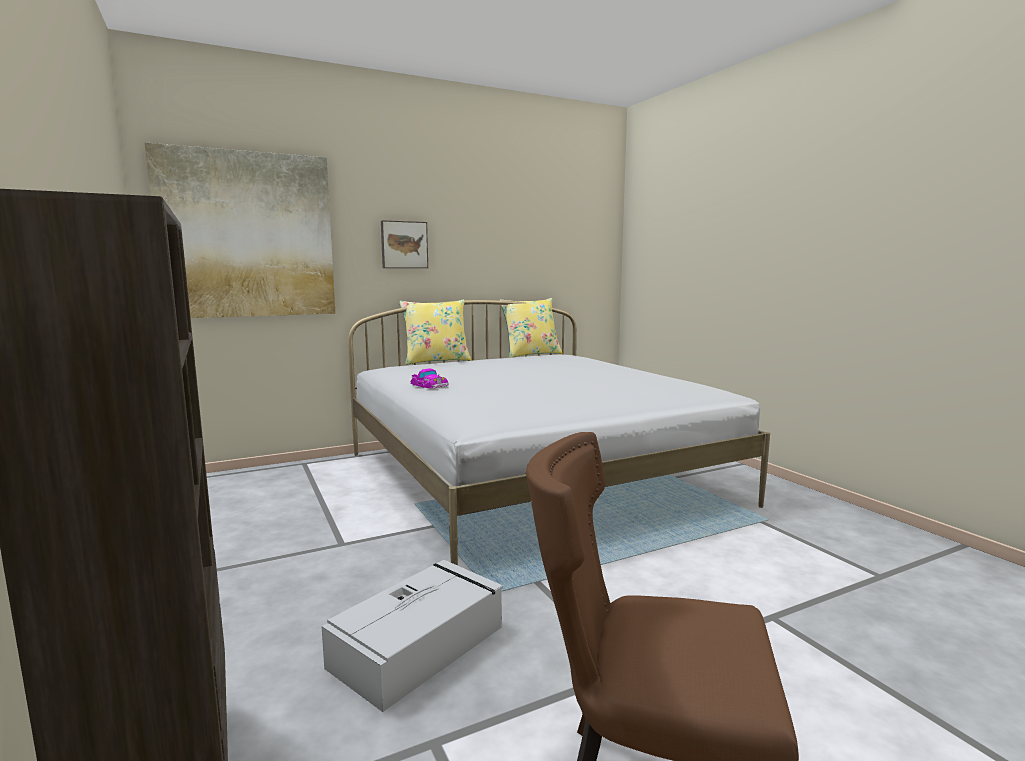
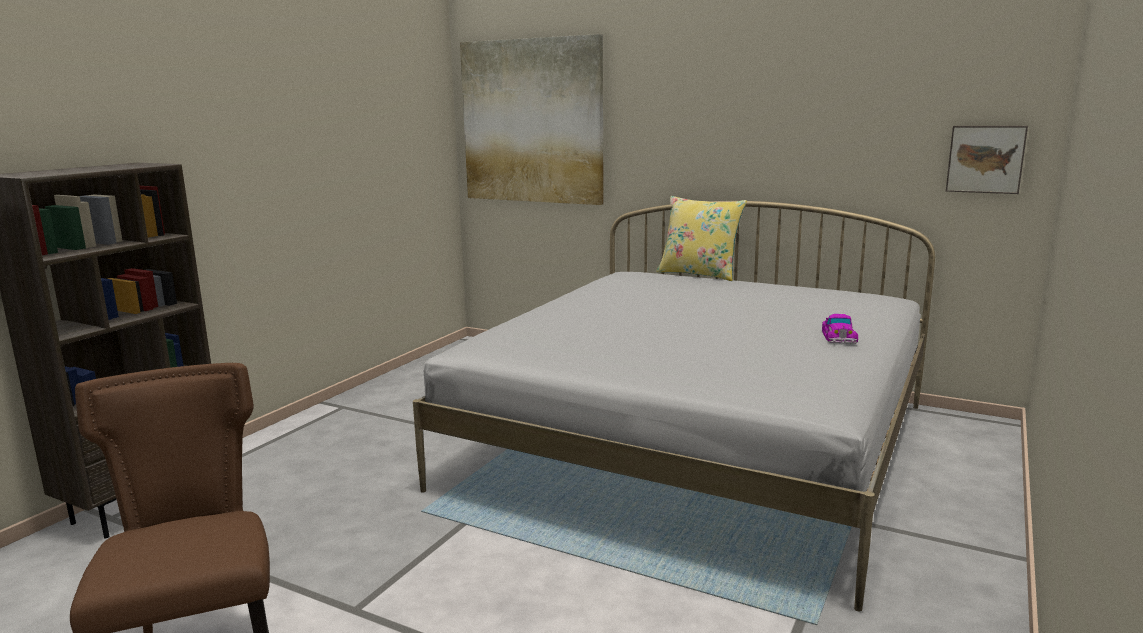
camera: 55 degrees right, 5 degrees up
(404, 245) = (681, 128): picture -> picture (985, 159)
(420, 645) = (323, 512): grey storage box -> none
(428, 385) = (572, 300): toy car -> toy car (838, 335)
(531, 354) = (841, 287): yellow pillow -> none

